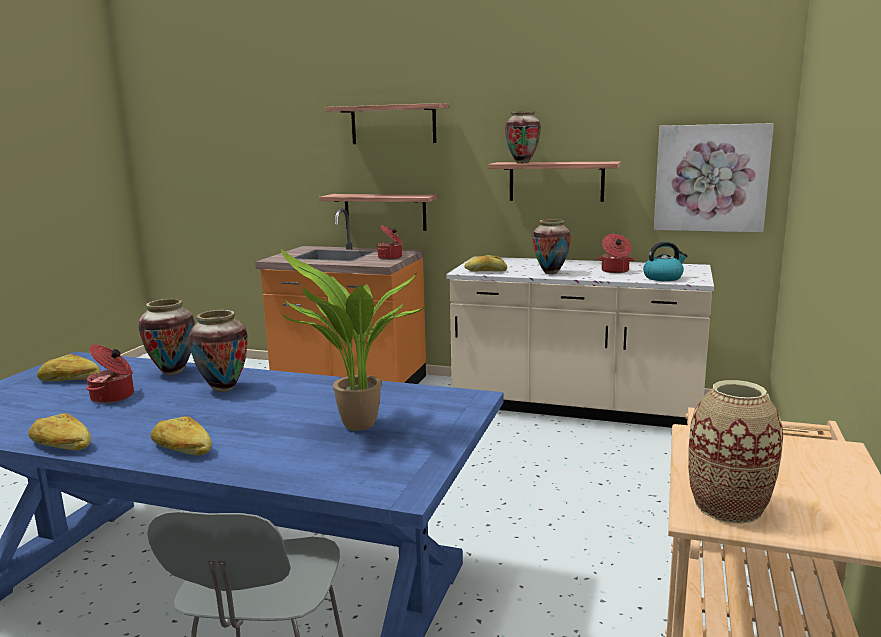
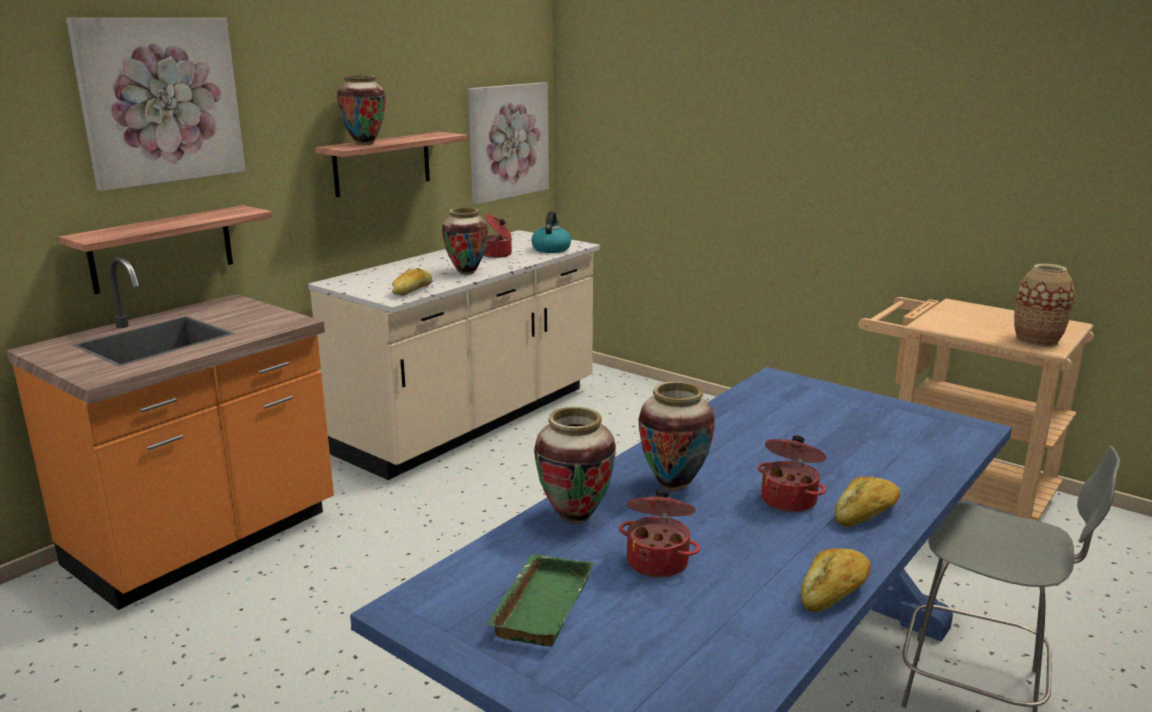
camera: 70 degrees left, 5 degrees up
(70, 379) = (539, 605): bread -> green tray
(356, 427) = (833, 429): potted plant -> none
(390, 257) = (258, 313): cooking pot -> cooking pot (789, 500)
(393, 124) = (160, 101): shelf -> picture

